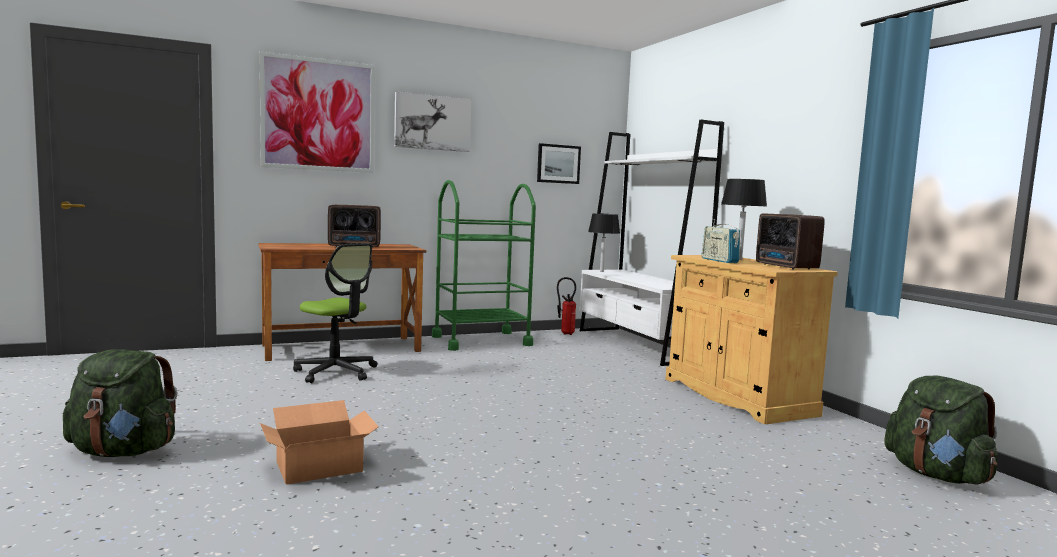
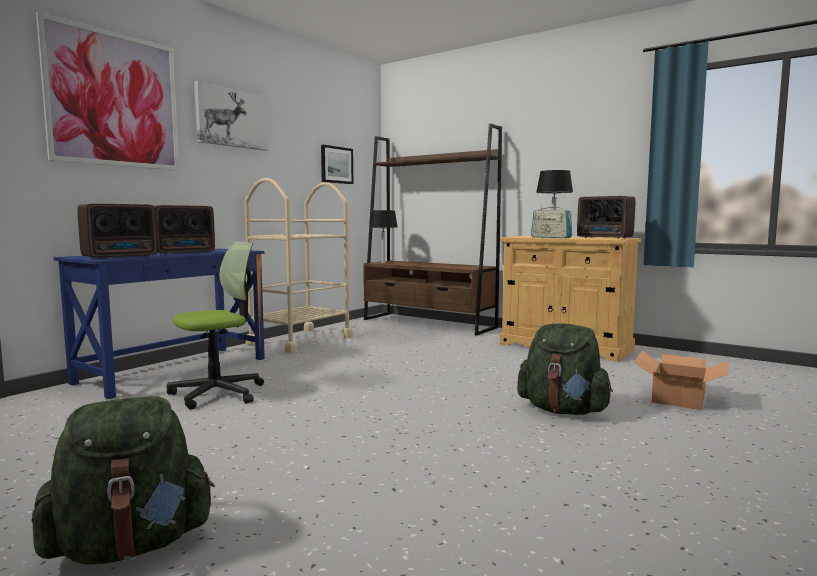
camera: 30 degrees left, 0 degrees up
(294, 247) = (122, 257): none -> radio
(318, 466) = (395, 485): cardboard box -> cardboard box (677, 398)
(336, 372) = (217, 393): office chair -> office chair turned 45 degrees counterclockwise
(341, 348) = (174, 370): brown desk -> blue desk
(481, 341) = (300, 340): green cart -> beige cart
(565, 333) = (357, 323): fire extinguisher -> none
(637, 345) = (428, 323): white bookcase -> brown bookcase
(937, 475) = (754, 370): green backpack -> green backpack (563, 410)

